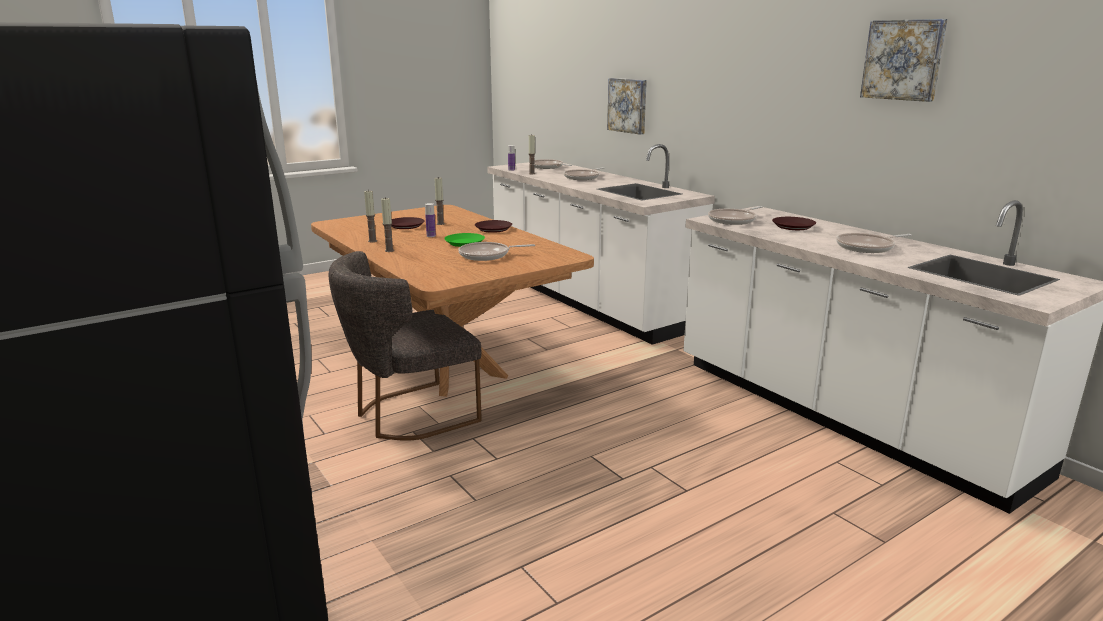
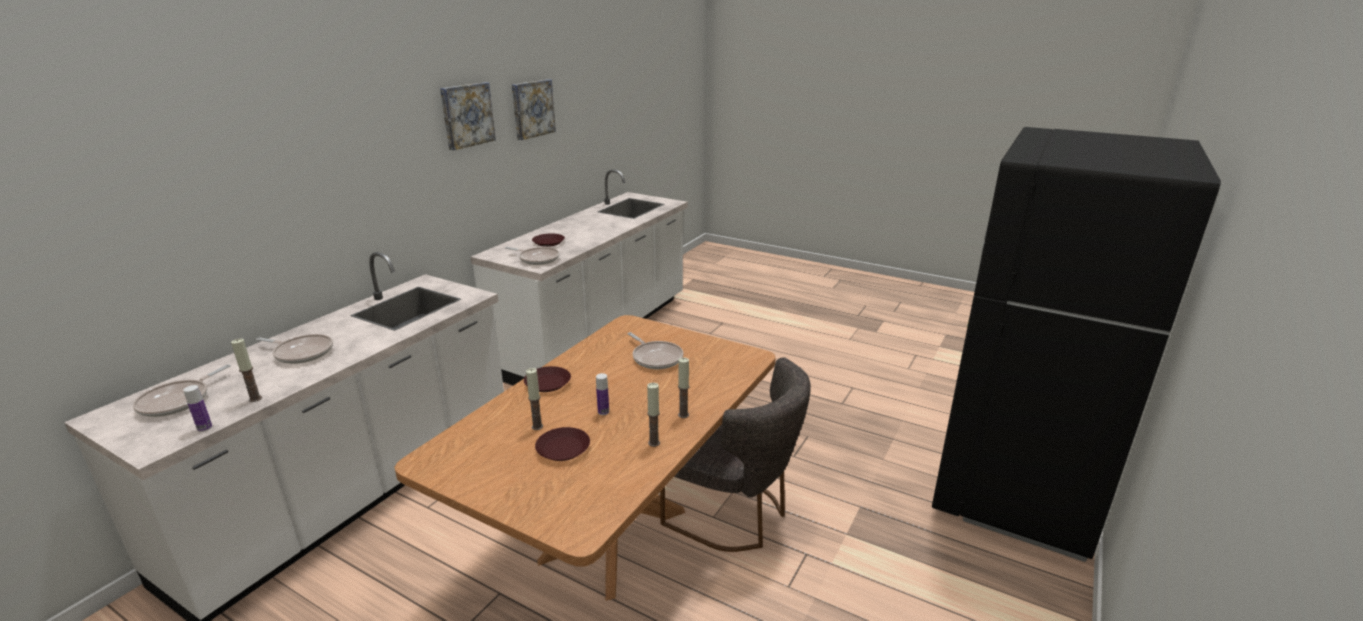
camera: 115 degrees left, 5 degrees up
(464, 243) = (620, 382): green plate -> none
(628, 105) = (259, 238): picture -> picture (466, 115)
(867, 247) = (595, 225): frying pan -> none

